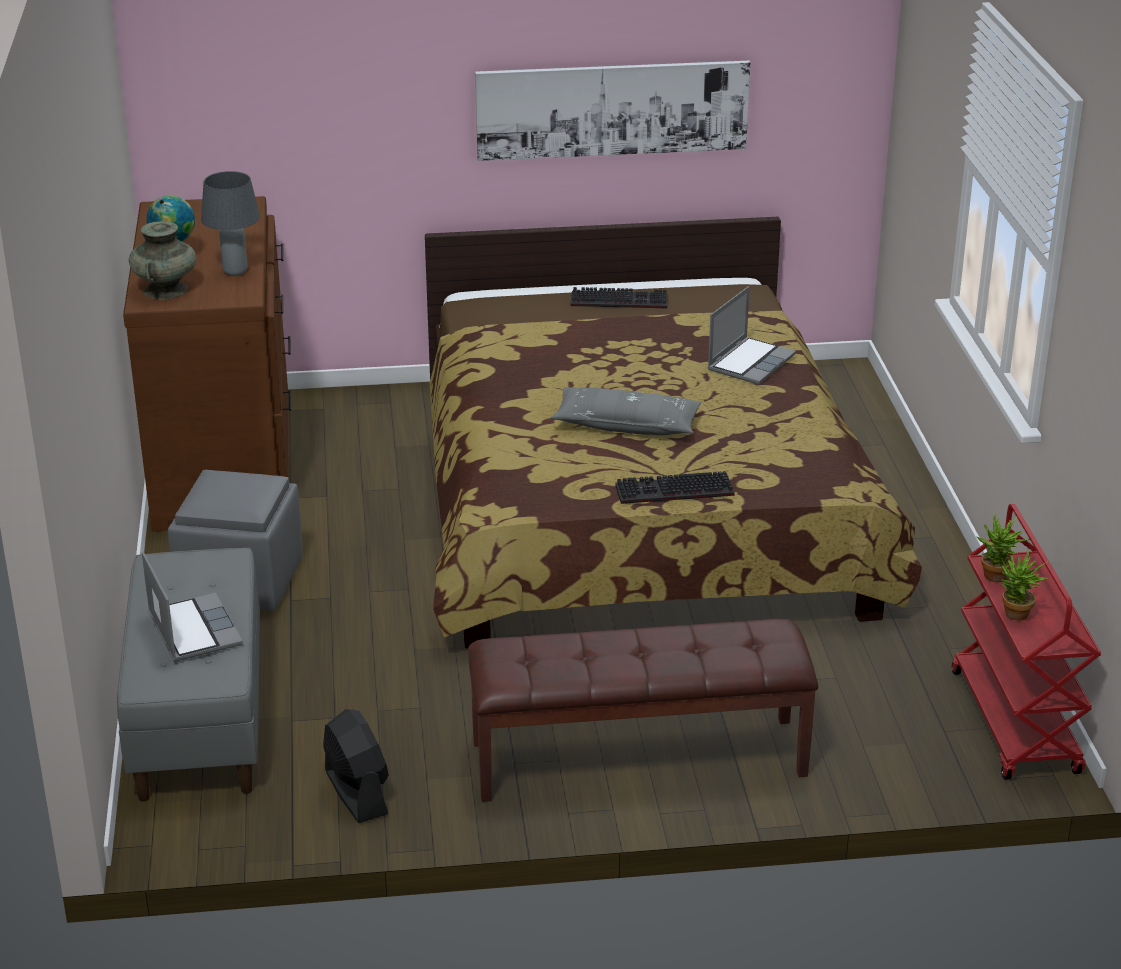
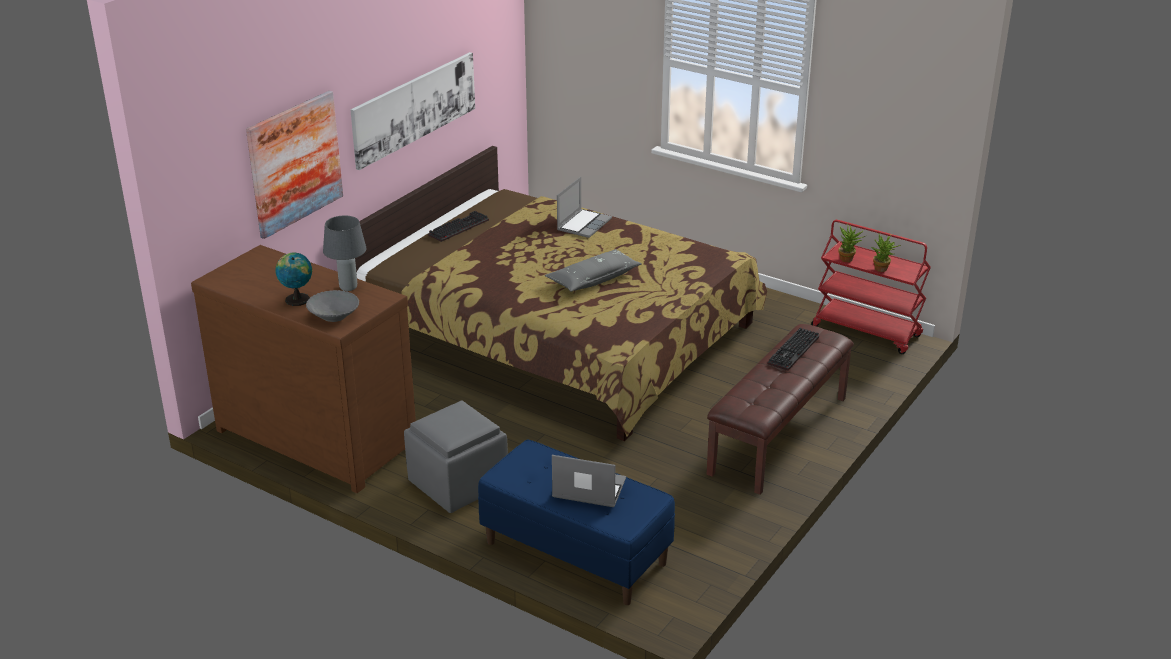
camera: 50 degrees left, 0 degrees up
(165, 290) = (334, 316): turquoise vase -> grey bowl
(198, 718) = (574, 553): grey bench -> blue bench
(356, 792) = (707, 529): black fan -> none
(358, 113) = (295, 163): none -> picture
(673, 492) = (675, 296): keyboard -> keyboard (794, 351)
(750, 362) = (583, 224): laptop -> laptop turned 45 degrees clockwise

